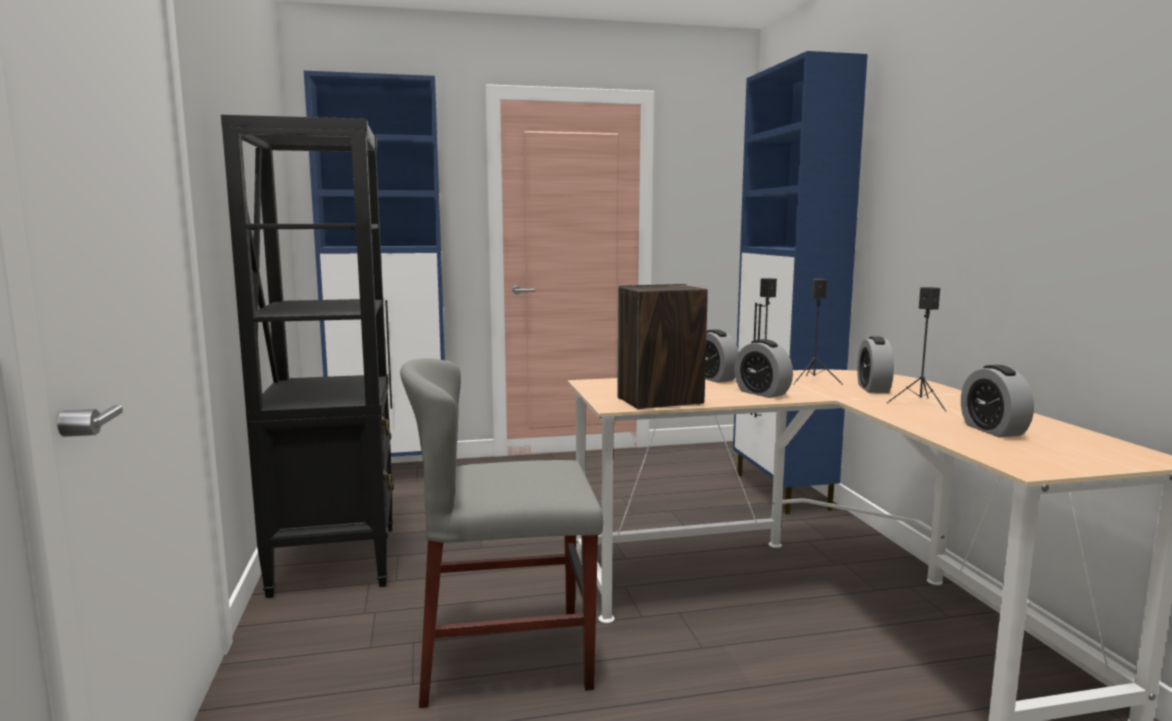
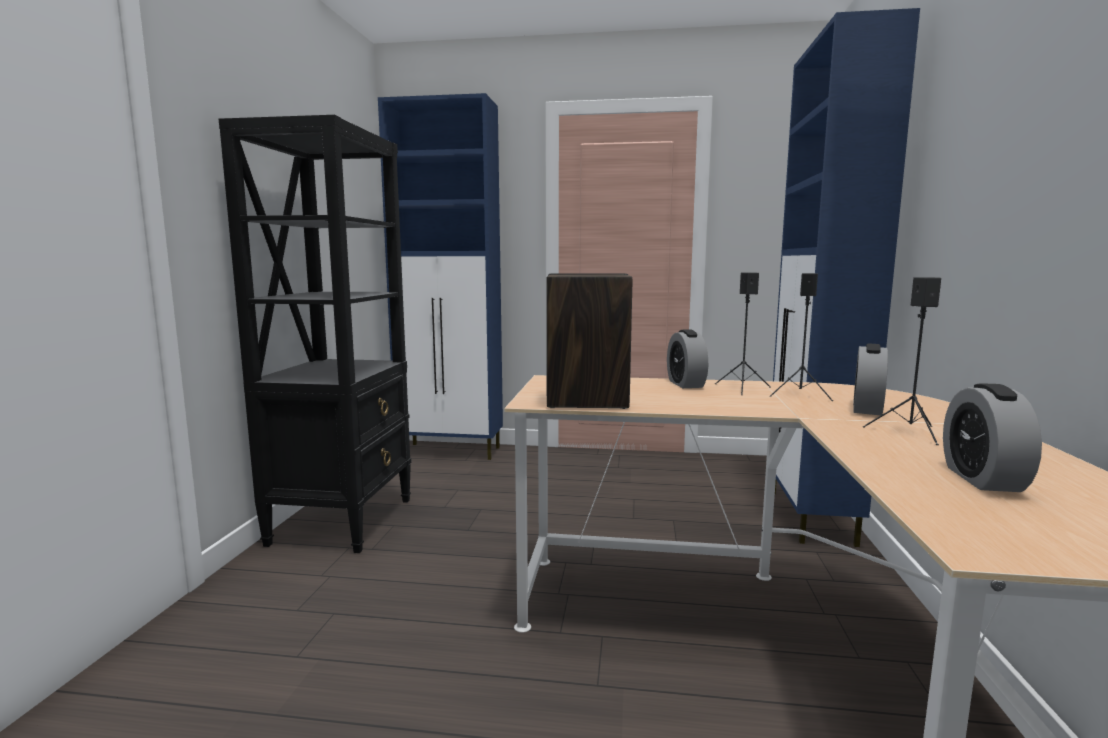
camera: 20 degrees right, 0 degrees up
(505, 657) = (396, 647): grey chair -> none
(762, 393) = (716, 403): alarm clock -> none

